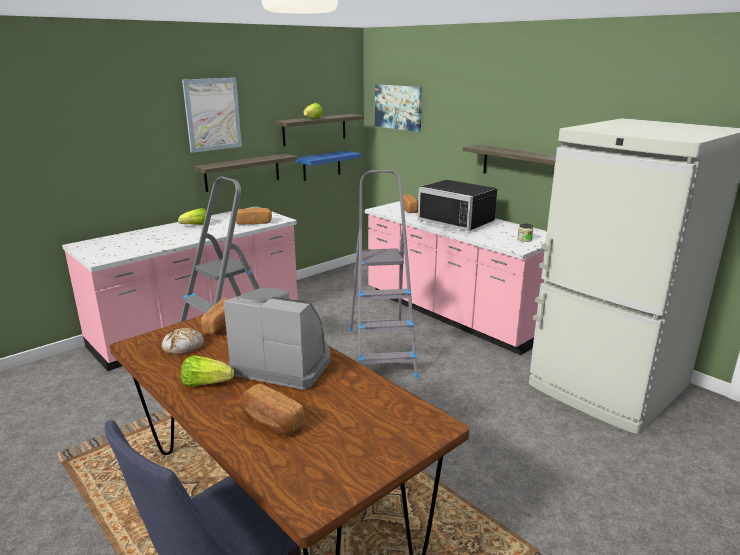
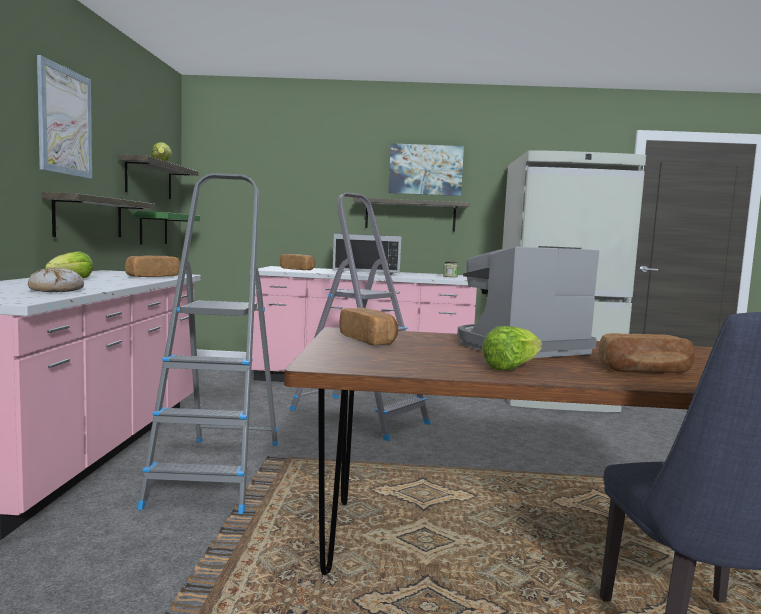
camera: 45 degrees left, 15 degrees down
(183, 346) = (386, 356): bread -> bread (56, 290)
(321, 165) = (153, 228): blue shelf -> green shelf
(398, 107) = (242, 164): picture -> picture (425, 170)

